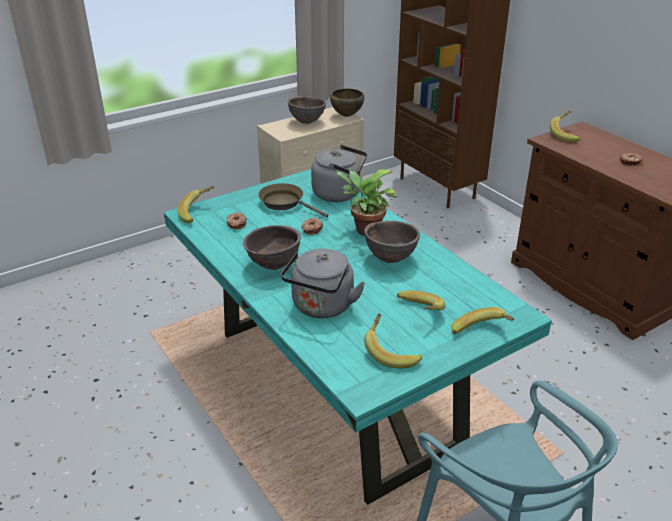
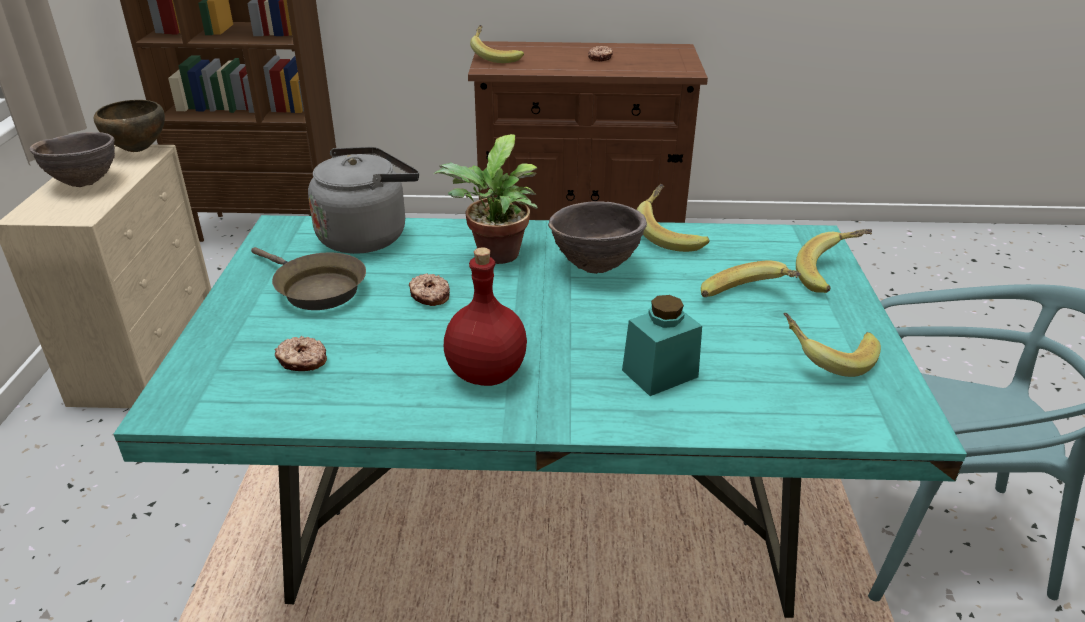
camera: 55 degrees left, 0 degrees up
(198, 213) = (196, 390): banana -> banana (671, 235)
(273, 265) = (487, 373): brown bowl -> red bottle
(285, 203) = (315, 289): brown frying pan -> brown frying pan turned 120 degrees counterclockwise
(321, 307) = (660, 373): grey kettle -> turquoise jar

